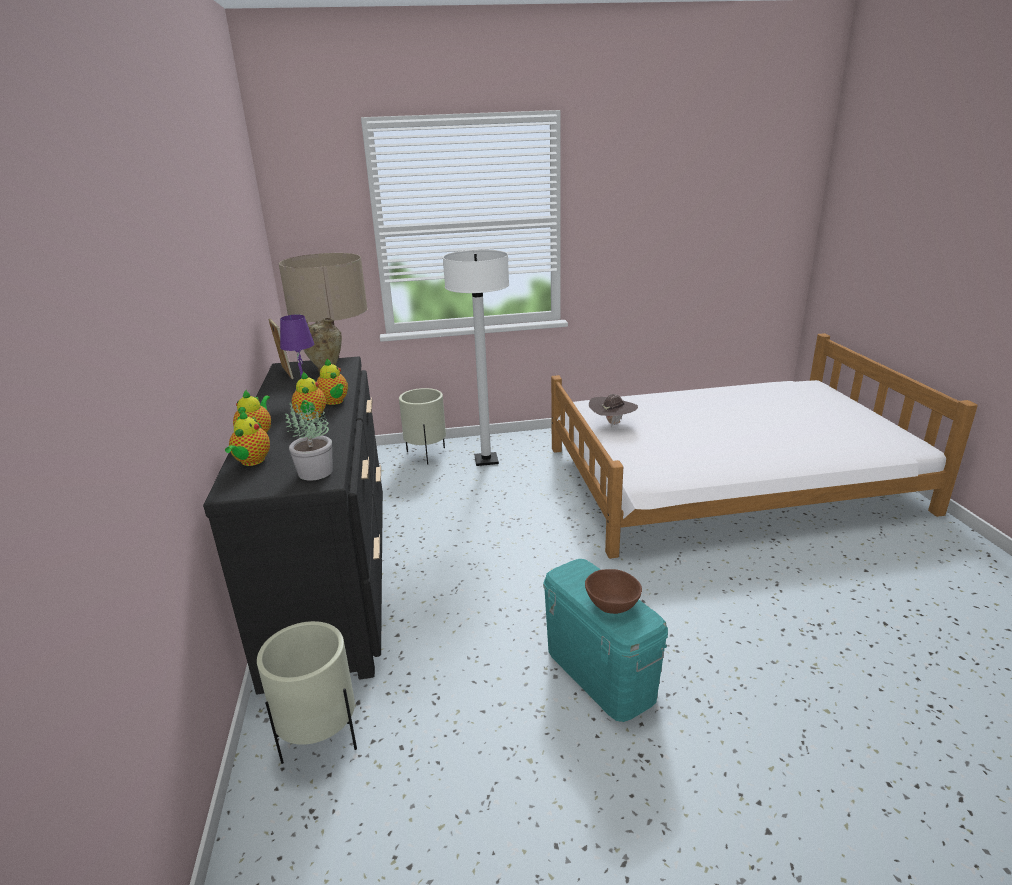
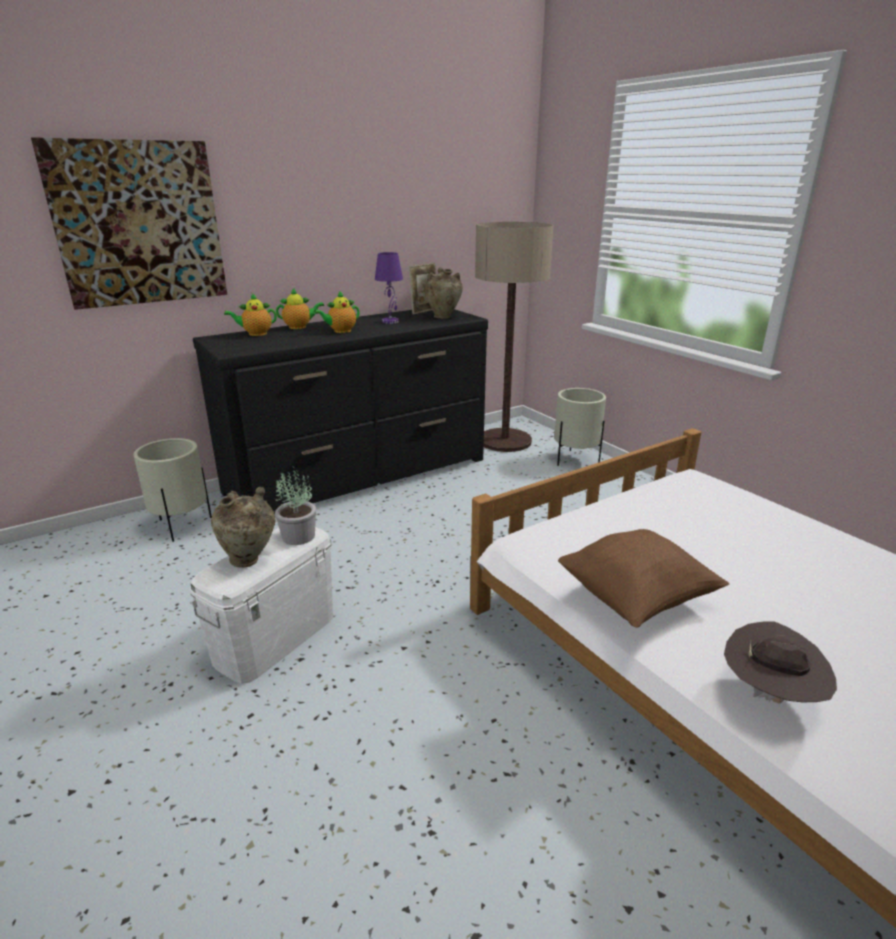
camera: 65 degrees right, 0 degrees up
(140, 366) = (139, 224): none -> picture
(314, 472) = (242, 348): potted plant -> potted plant (298, 536)
(334, 402) = (375, 330): teapot -> none
(486, 460) = (600, 491): white floor lamp -> none
(599, 673) = (275, 637): turquoise storage box -> white storage box
(612, 424) = (657, 503): brown hat -> brown hat (770, 695)
(612, 604) = (249, 560): brown bowl -> beige vase
(721, 461) = (635, 600): none -> brown pillow

